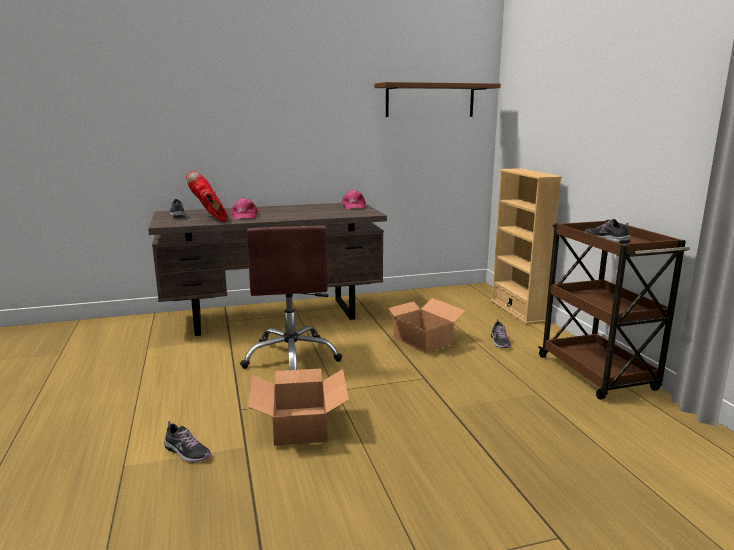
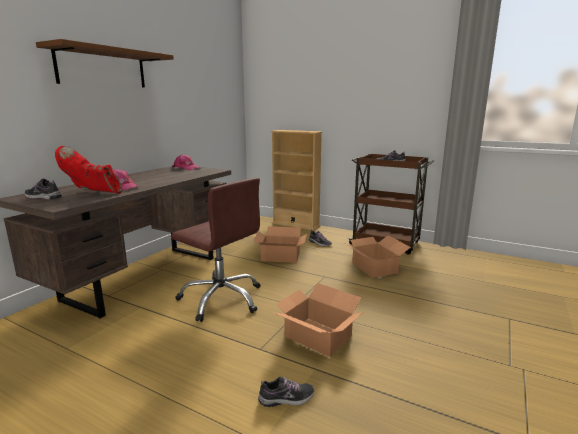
camera: 45 degrees left, 0 degrees up
(430, 100) = (211, 81): brown shelf -> brown shelf (102, 68)
(507, 394) = (374, 267): none -> cardboard box

